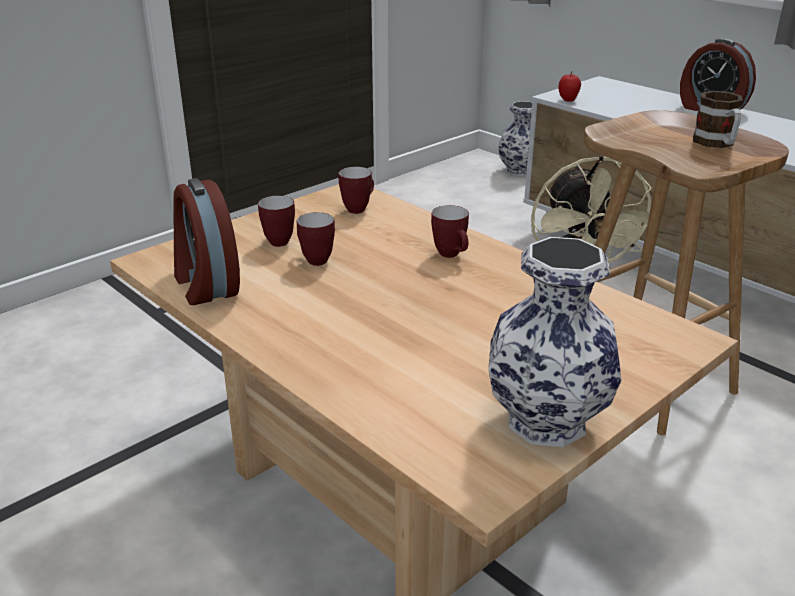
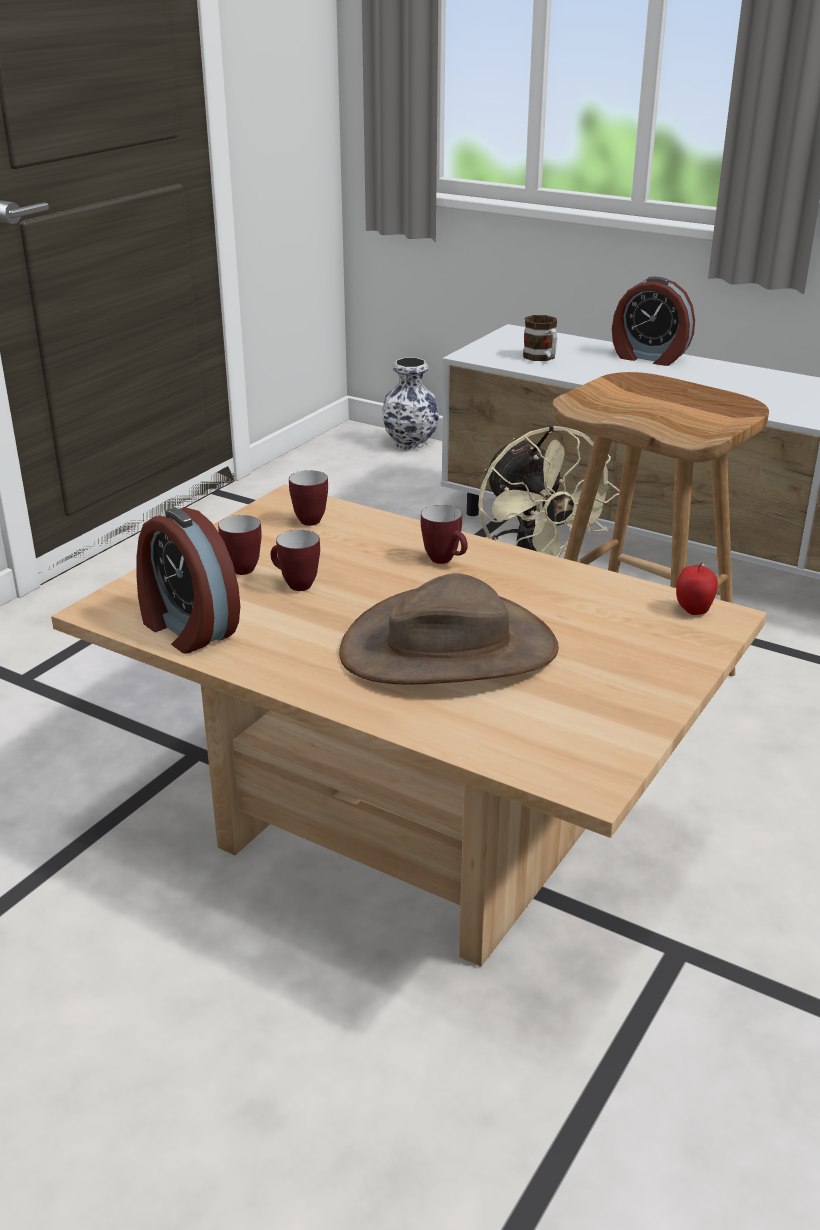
camera: 15 degrees left, 0 degrees up
(415, 333) = (449, 649): none -> brown hat
(546, 419) = (620, 714): vase -> none
(568, 100) = (486, 359): apple -> apple (693, 610)
(717, 144) = (695, 407): mug -> mug (542, 358)

